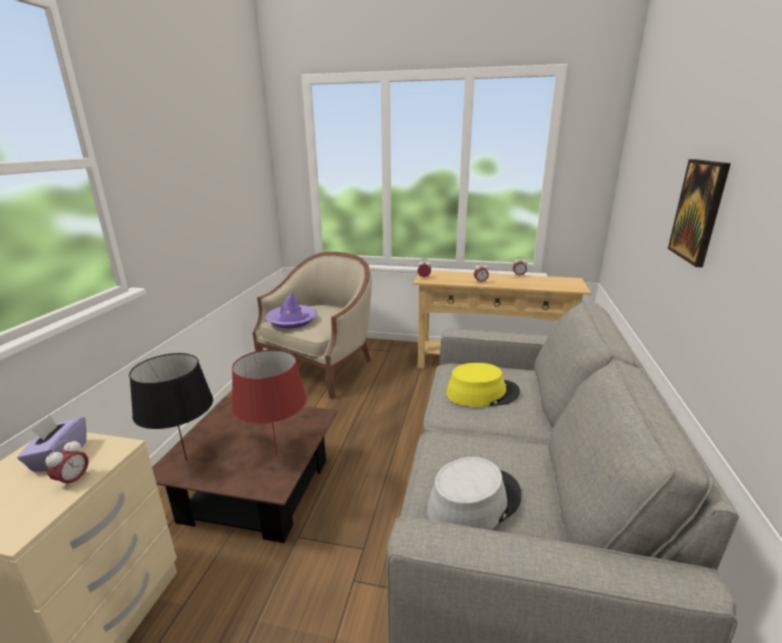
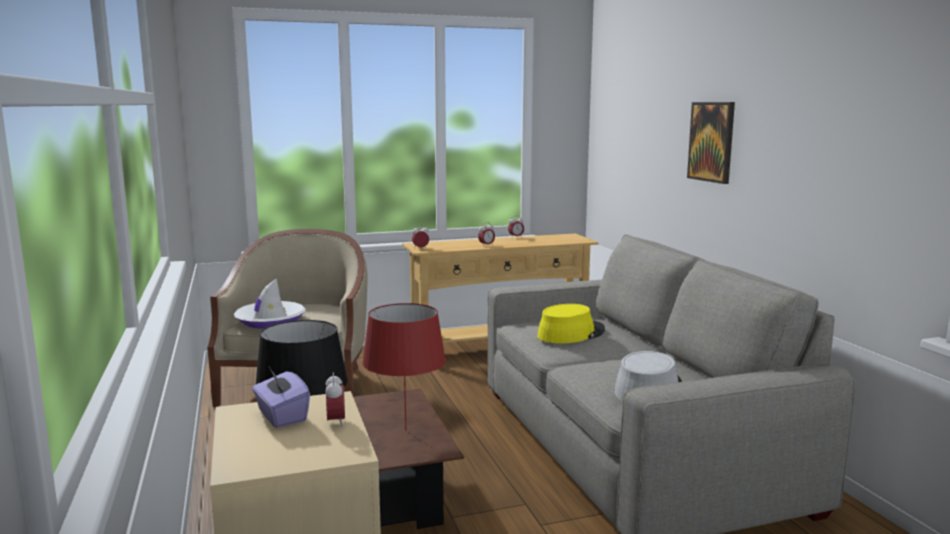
camera: 30 degrees left, 10 degrees down
(292, 321) = (270, 321): purple hat -> white hat

